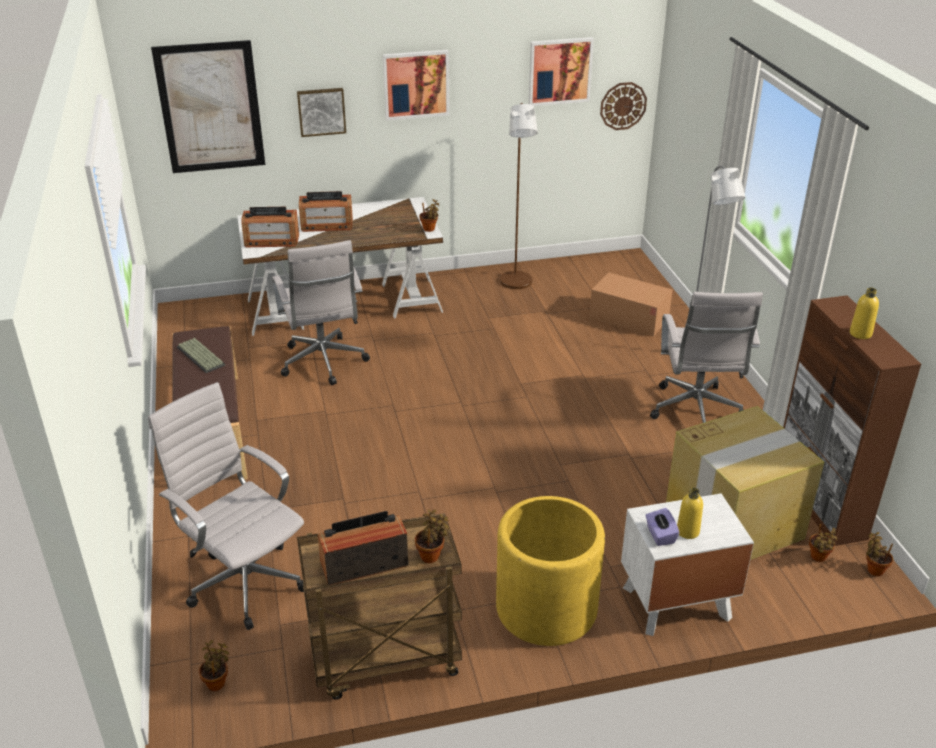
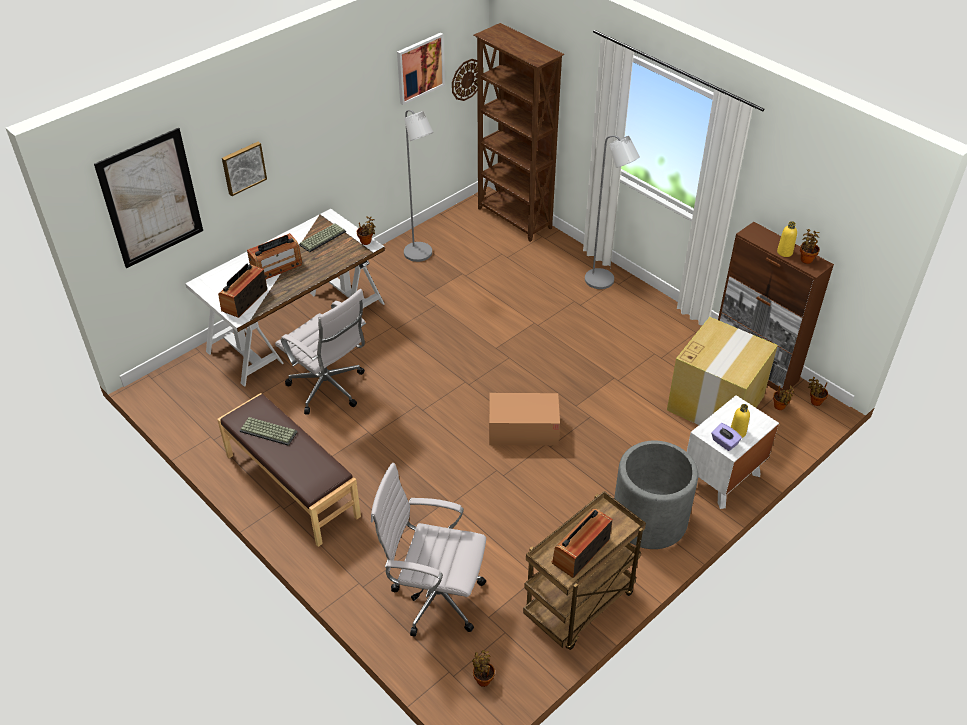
camera: 30 degrees left, 10 degrees up
(272, 241) = (244, 300): radio -> radio turned 150 degrees clockwise
(392, 215) = (322, 237): none -> keyboard
(416, 84) = (315, 117): picture -> none
(431, 555) = (617, 525): potted plant -> potted plant (806, 259)
(516, 284) = (421, 255): brown floor lamp -> grey floor lamp
(546, 608) = (649, 520): yellow planter -> grey planter
(629, 318) = (529, 257): cardboard box -> cardboard box (523, 430)
(643, 281) = (514, 219): none -> brown bookcase
(696, 412) = (633, 325): white office chair -> none

